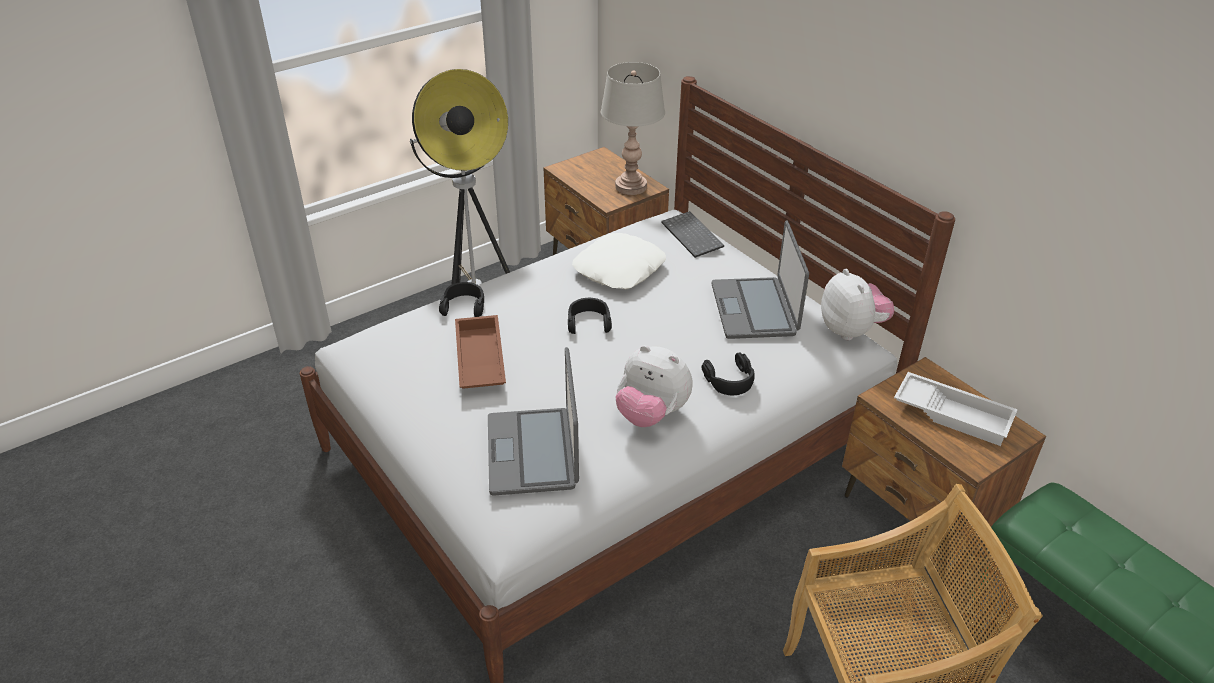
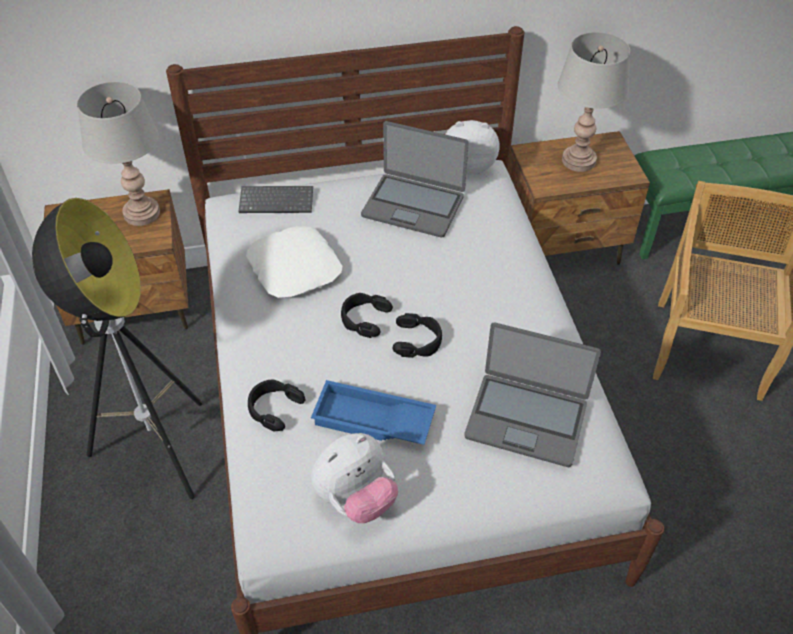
camera: 65 degrees left, 10 degrees up
(478, 360) = (372, 421): brown tray -> blue tray
(651, 414) = (514, 322): plush toy -> plush toy (356, 498)
(730, 380) = (495, 257): black headphones -> black headphones (418, 341)
(953, 413) = (578, 160): white tray -> grey table lamp

